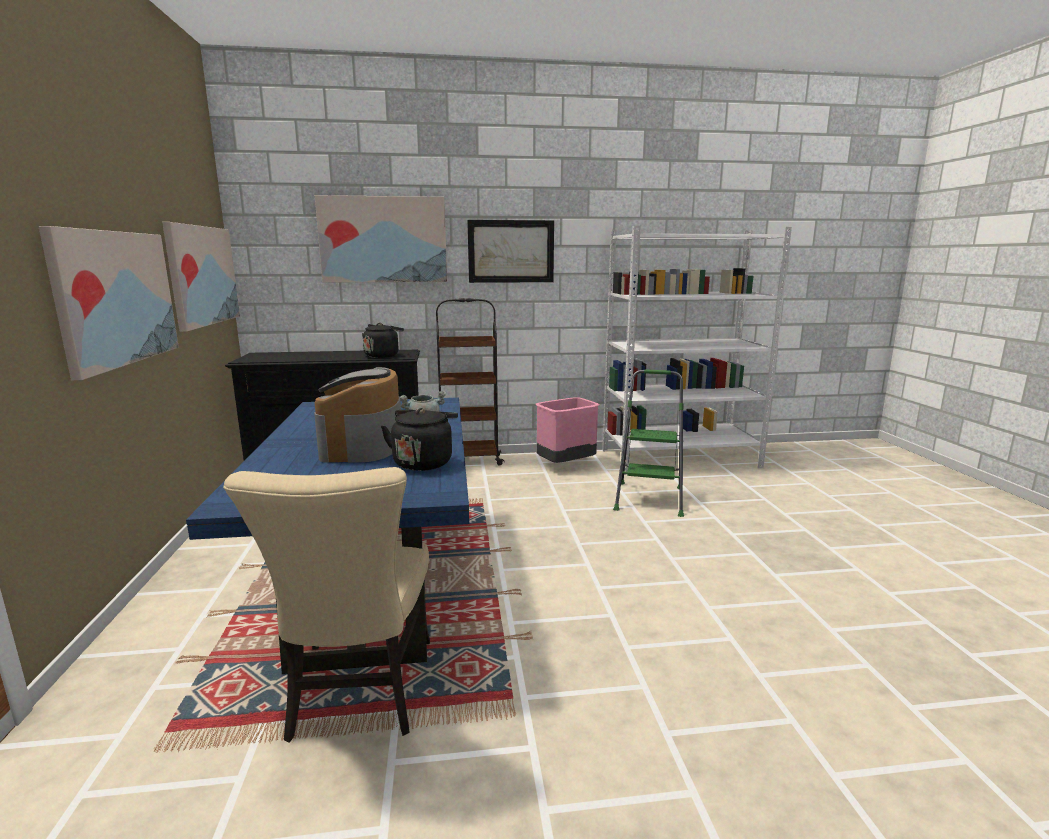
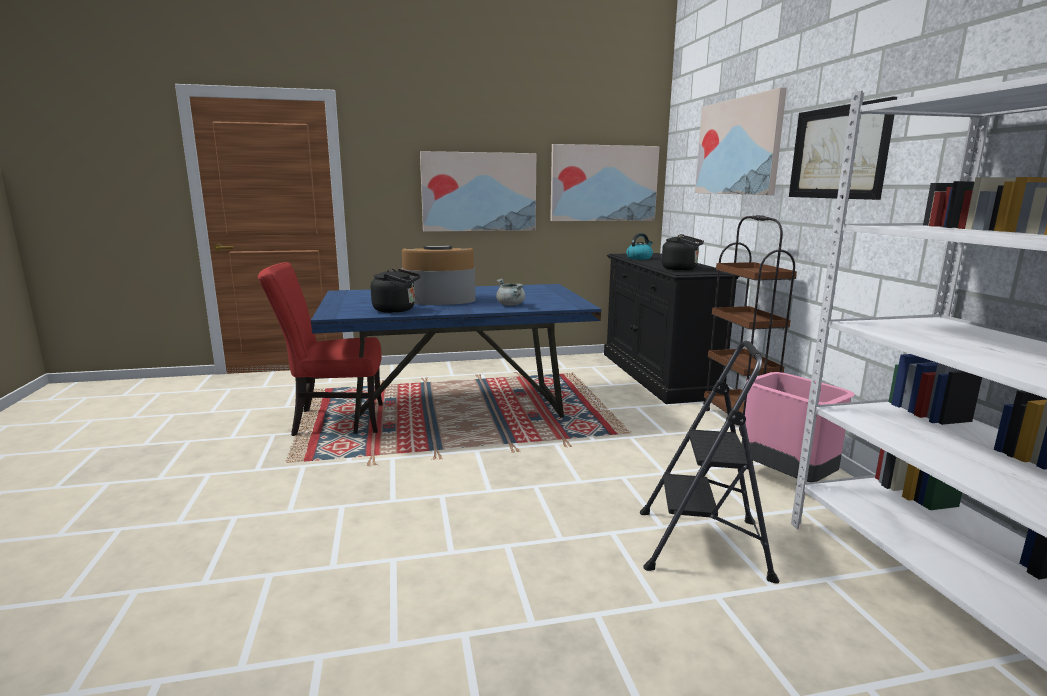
camera: 85 degrees right, 0 degrees up
(288, 358) = (639, 258): none -> kettle
(358, 694) = (332, 420): beige chair -> red chair
(649, 497) = (707, 544): green step ladder -> black step ladder

